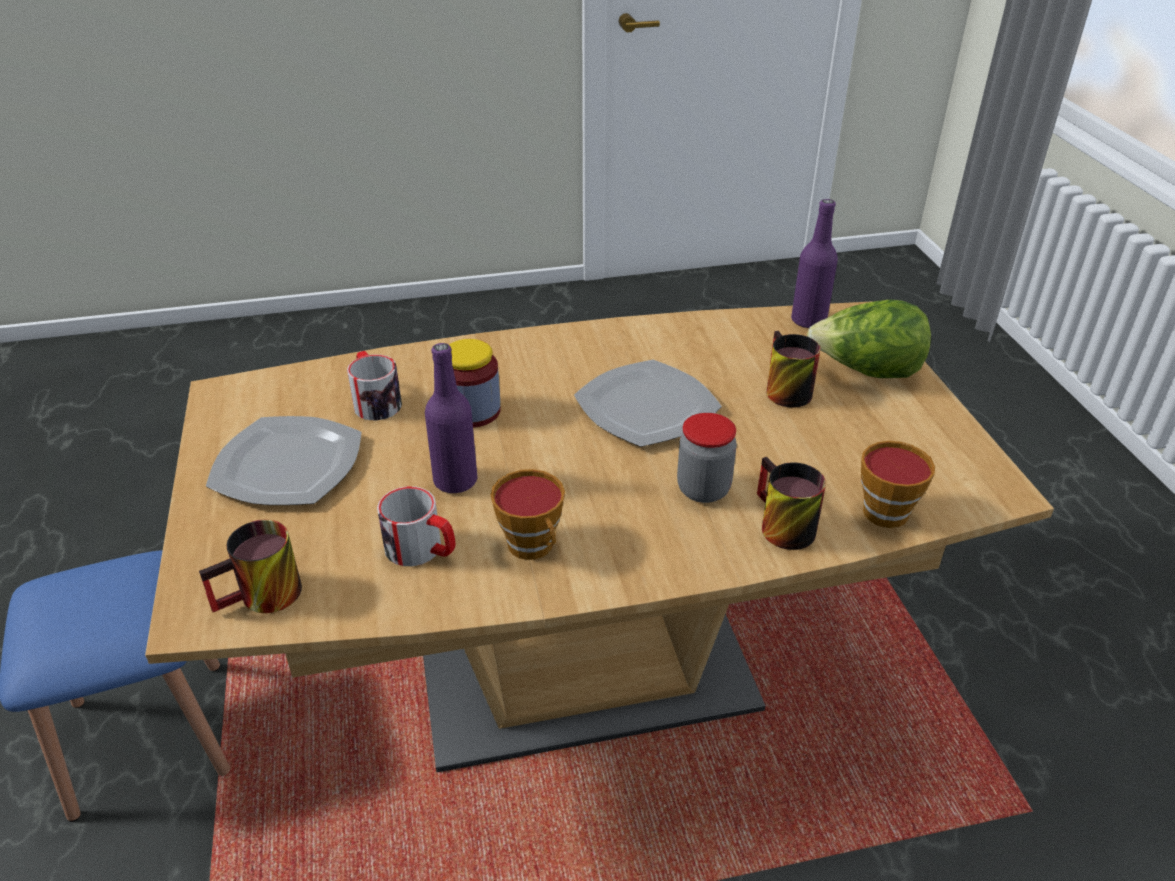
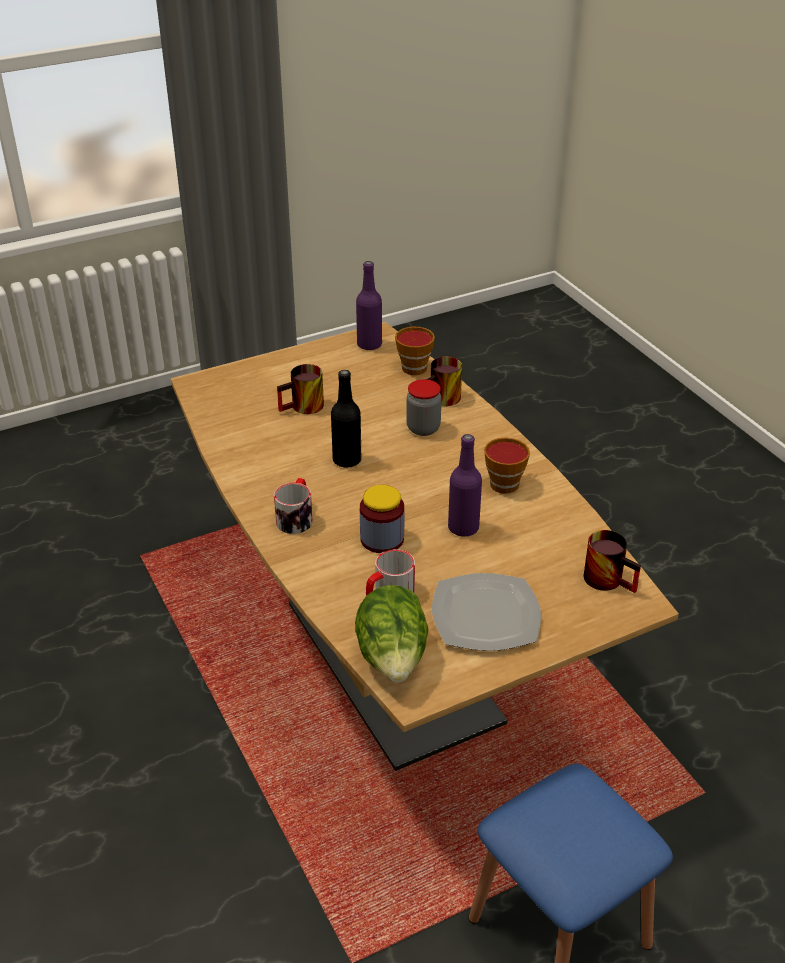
camera: 105 degrees left, 0 degrees up
(422, 550) = (533, 525): mug -> mug (296, 517)
(646, 408) = (347, 460): plate -> black bottle
(808, 321) = (208, 402): purple bottle -> purple bottle (369, 344)
(866, 372) = (271, 377): lettuce -> lettuce (393, 659)

